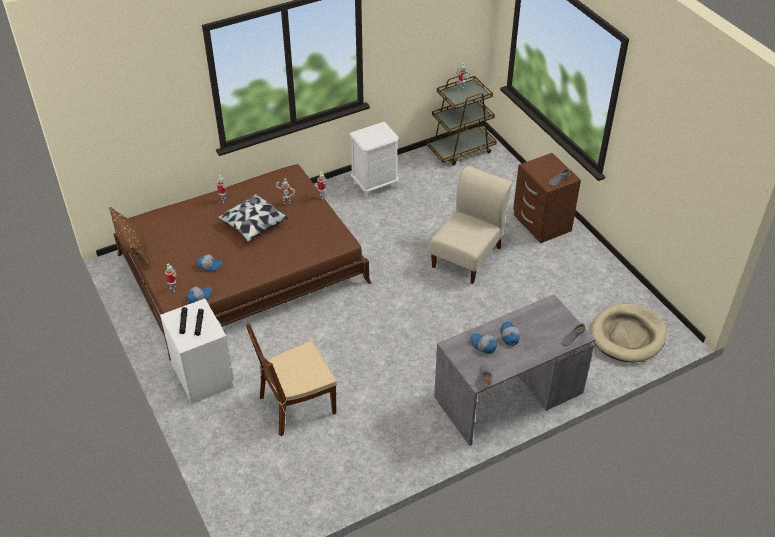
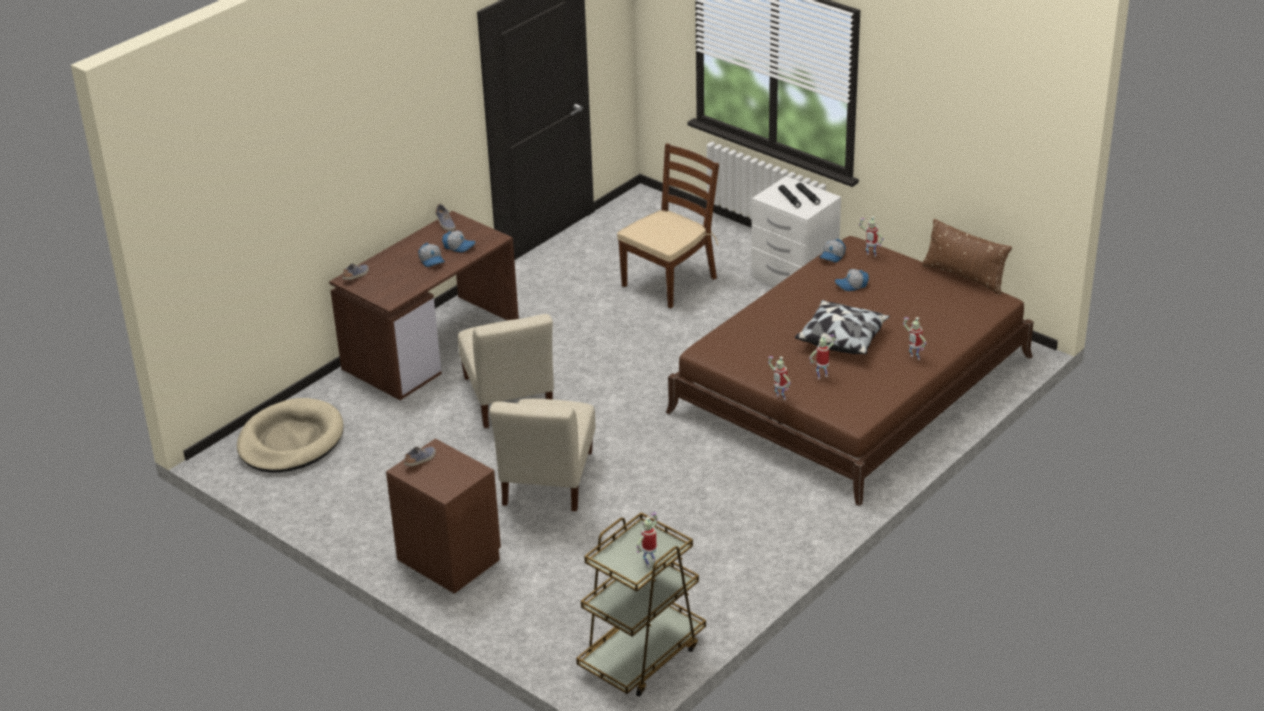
camera: 160 degrees right, 10 degrees down
(375, 184) = (753, 548): white nightstand -> none
(468, 326) = (508, 399): none -> beige chair
(508, 396) = (431, 345): grey desk -> brown desk

